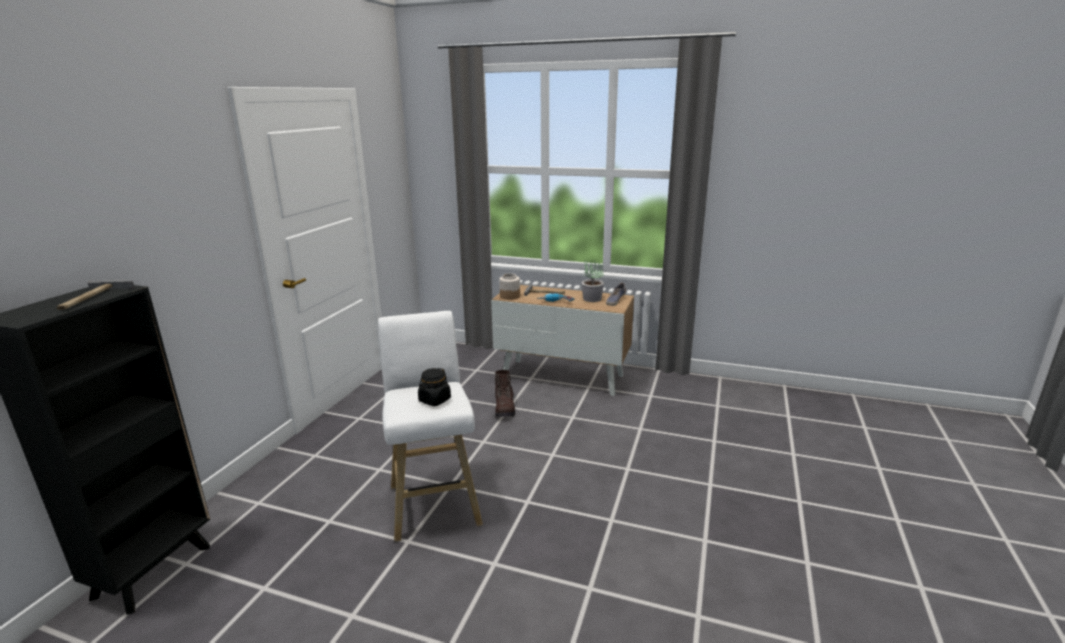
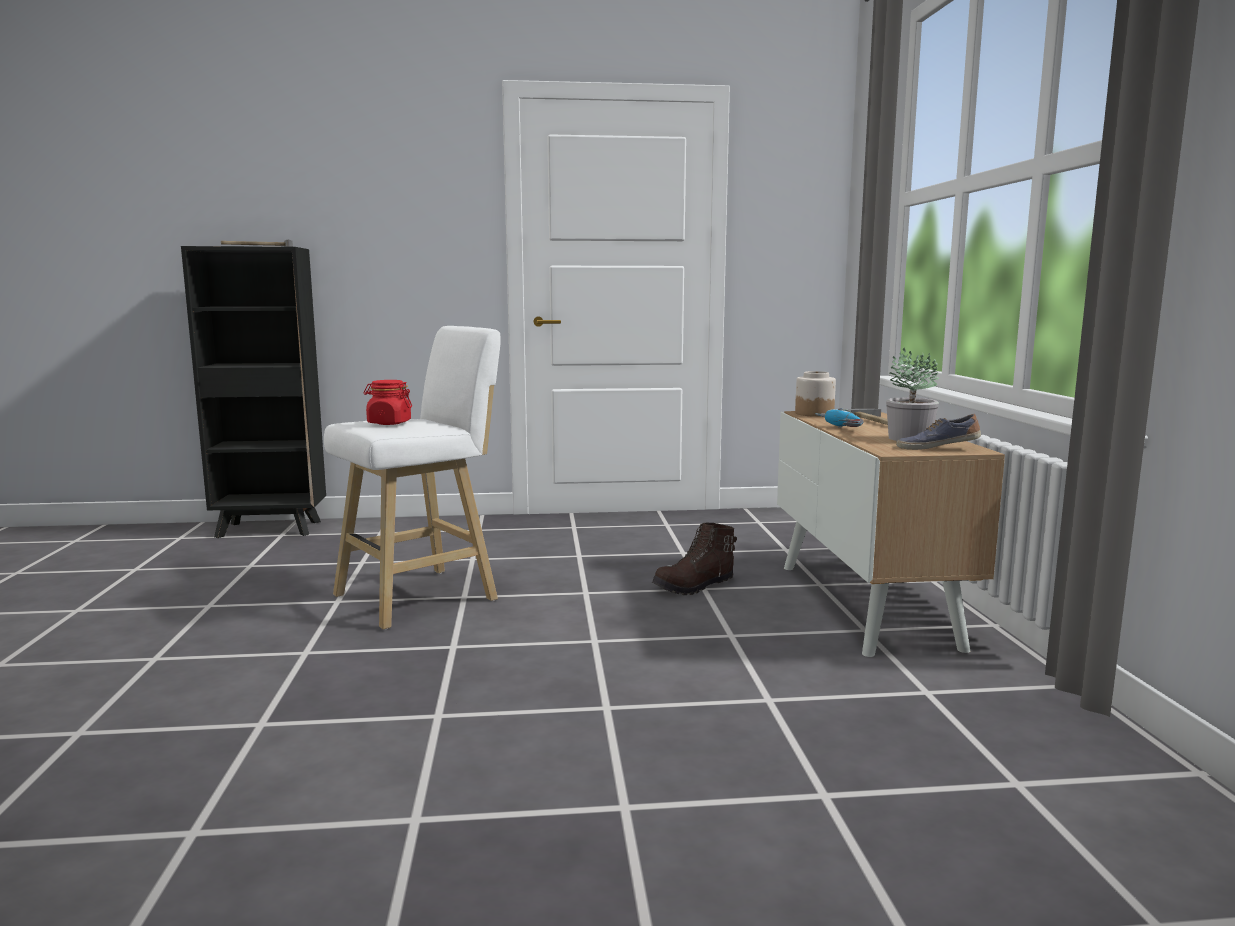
camera: 65 degrees right, 10 degrees down
(434, 400) = (389, 423): black jar -> red jar

